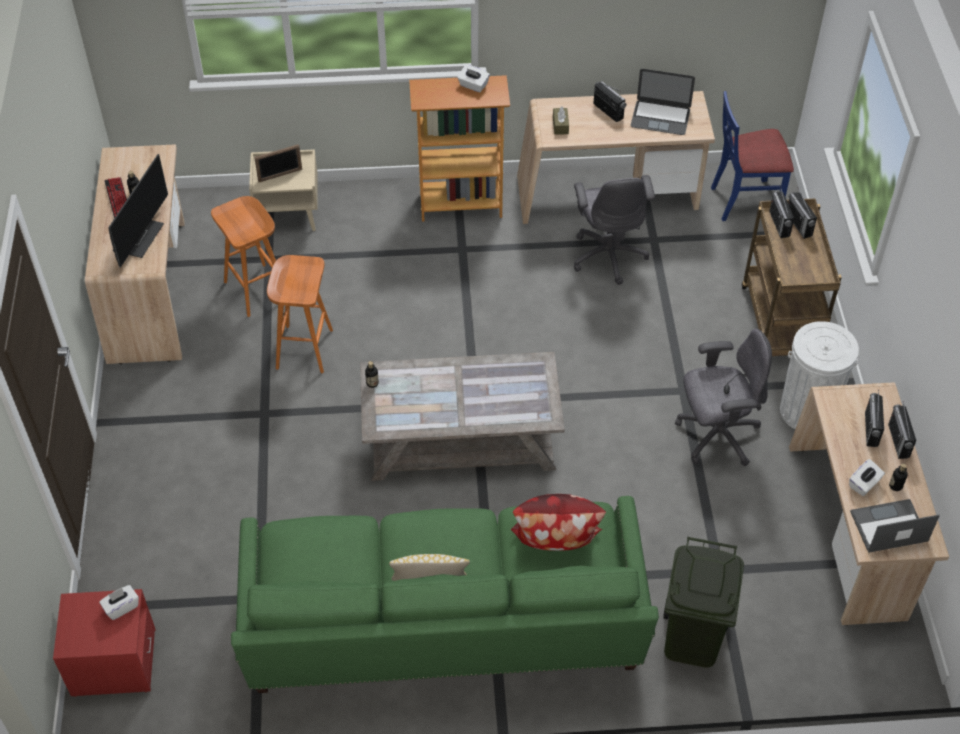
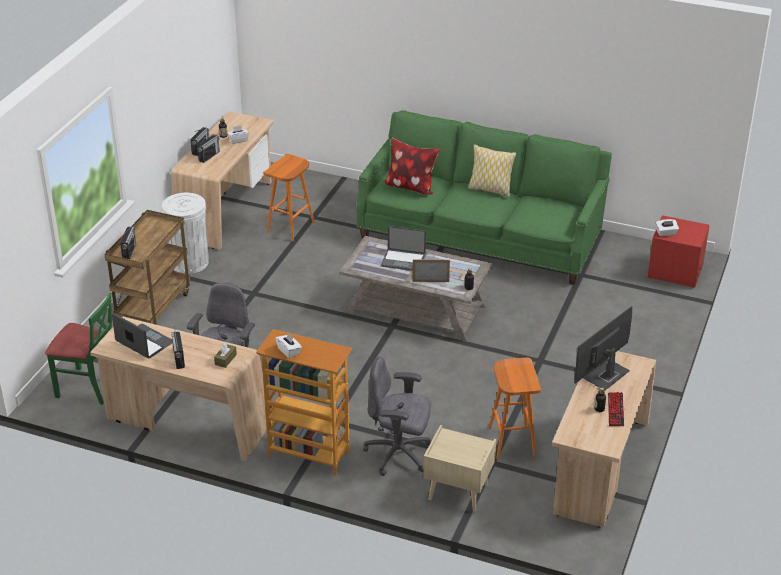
camera: 155 degrees left, 15 degrees down
(280, 175) = (463, 446): picture frame -> picture frame (430, 281)
(304, 348) = (493, 391): orange stool -> orange stool (290, 227)
(691, 639) = (352, 199): green trash can -> none
(716, 435) = (256, 267): grey office chair -> grey office chair (399, 454)
(745, 201) = (88, 387): blue chair -> green chair
(779, 224) = (141, 255): radio -> none
(888, 527) = (245, 125): laptop -> laptop (404, 260)

